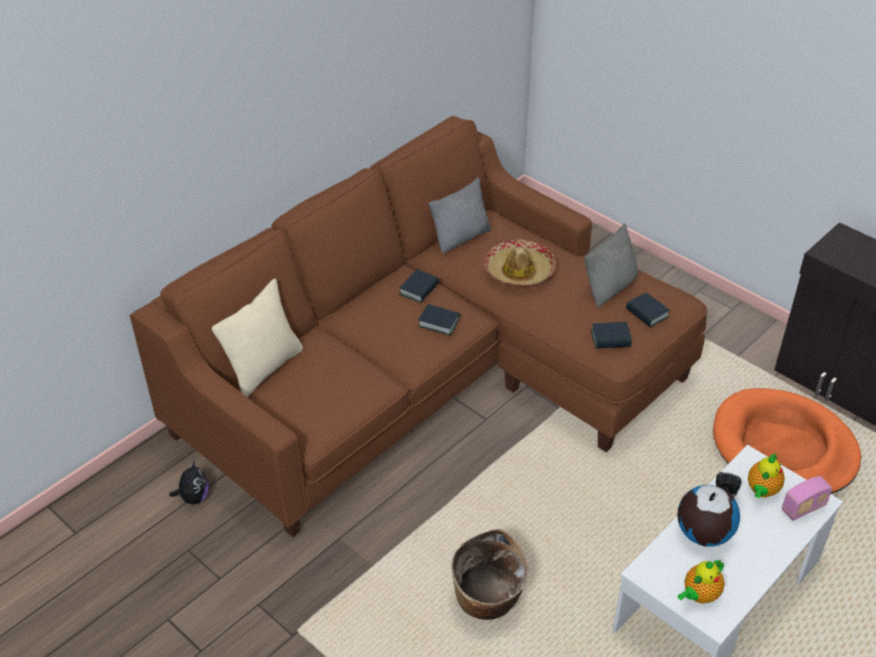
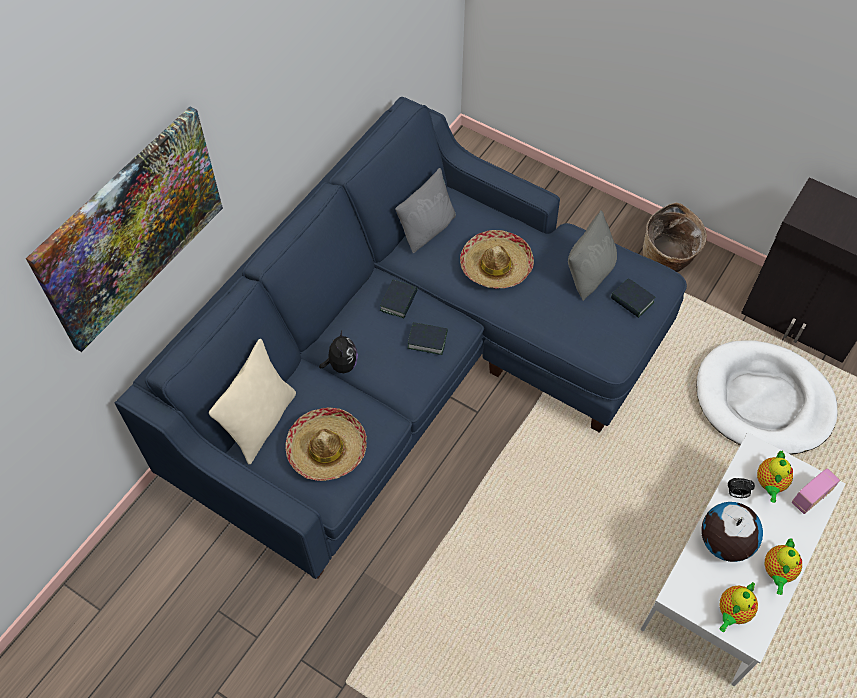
camera: 10 degrees left, 15 degrees up
(173, 140) = (131, 228): none -> picture
(194, 497) = (209, 549): plush toy -> plush toy (341, 365)
(320, 395) = (327, 449): none -> hat
(430, 376) = (413, 370): brown sofa -> blue sofa
(488, 601) = (519, 617): basket -> basket (667, 260)
(611, 339) = (602, 338): book -> none
(754, 567) = (777, 572): none -> teapot
(783, 447) = (763, 401): orange dog bed -> white dog bed

